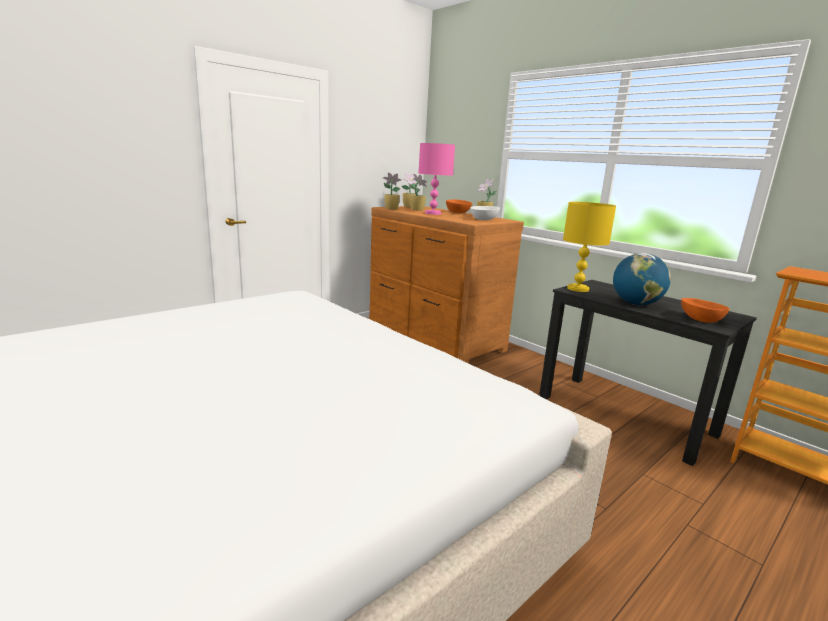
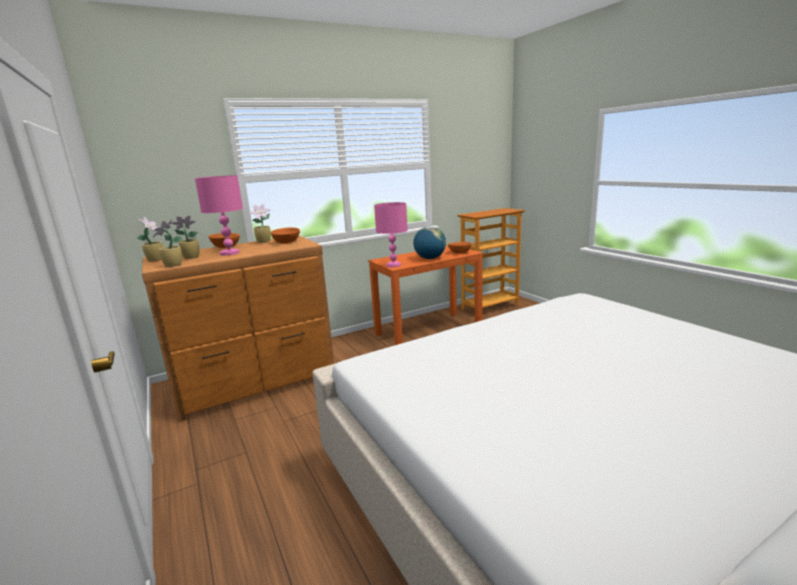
camera: 75 degrees left, 0 degrees up
(484, 219) = (286, 242): white bowl -> orange bowl
(578, 289) = (394, 265): yellow table lamp -> pink table lamp
(625, 415) = (429, 330): black desk -> orange desk

